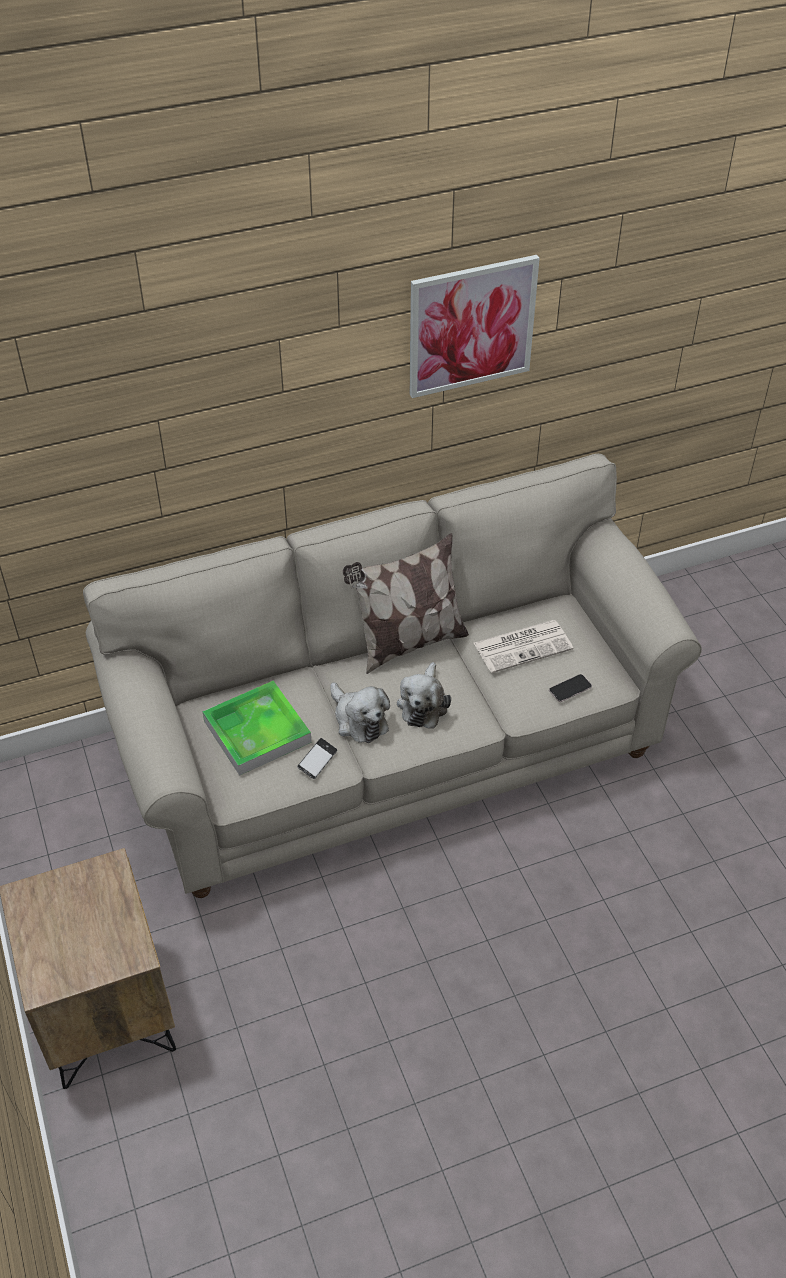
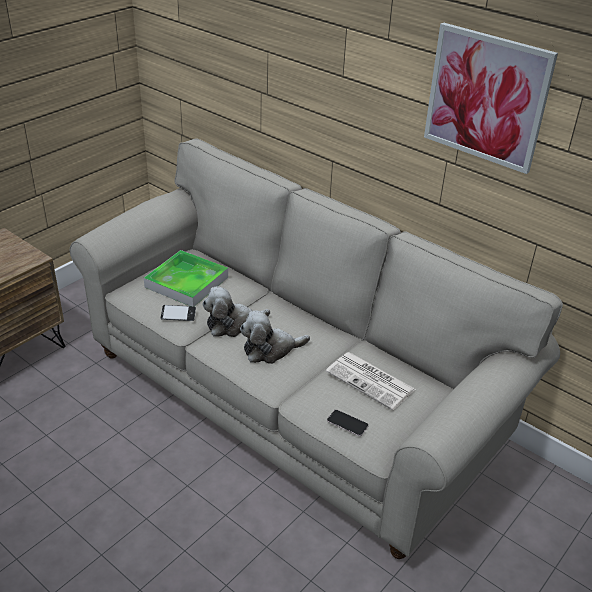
camera: 60 degrees right, 10 degrees down
(358, 720) = (232, 324): plush toy -> plush toy turned 45 degrees clockwise
(407, 643) = (325, 323): pillow -> none

